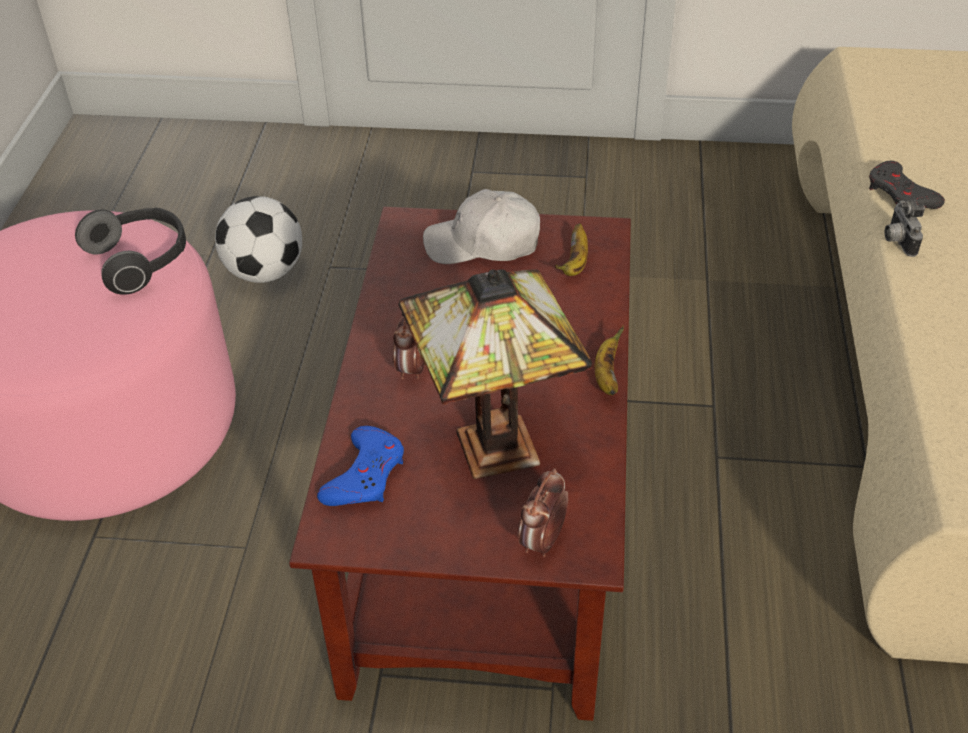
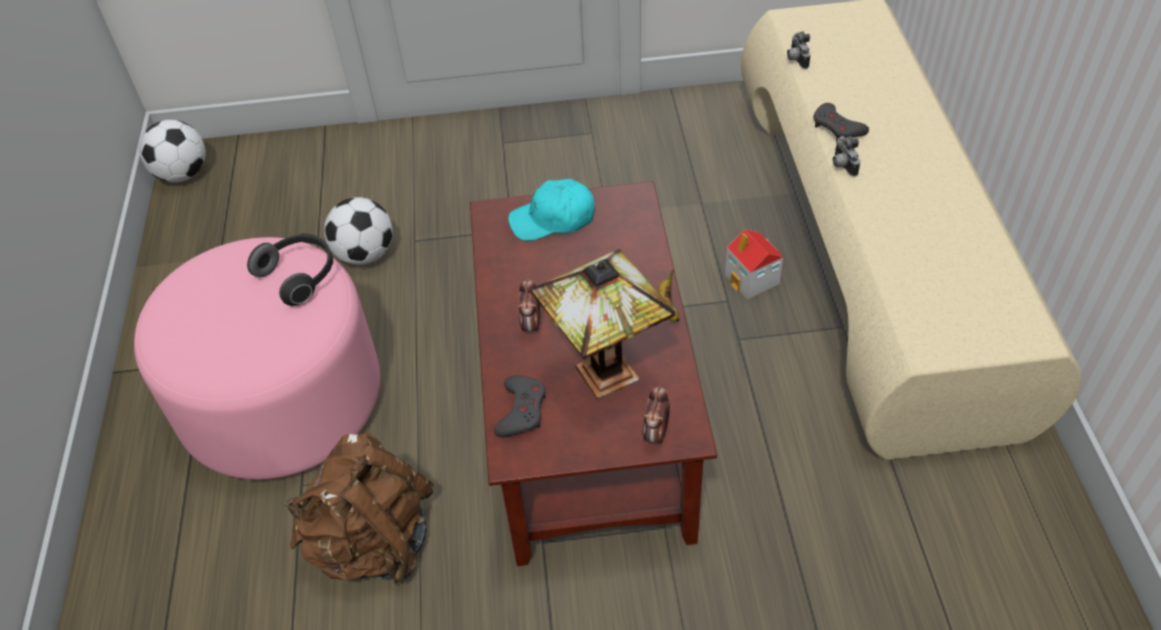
camera: 10 degrees left, 5 degrees up
(83, 150) = (182, 174): none -> football
(159, 629) = (373, 543): none -> brown backpack
(365, 475) = (521, 410): blue game controller -> grey game controller
(483, 244) = (553, 219): white cap -> turquoise cap
(575, 263) = (623, 224): banana -> none
(753, 384) = (752, 279): none -> toy house
(861, 107) = (796, 59): none -> camera

